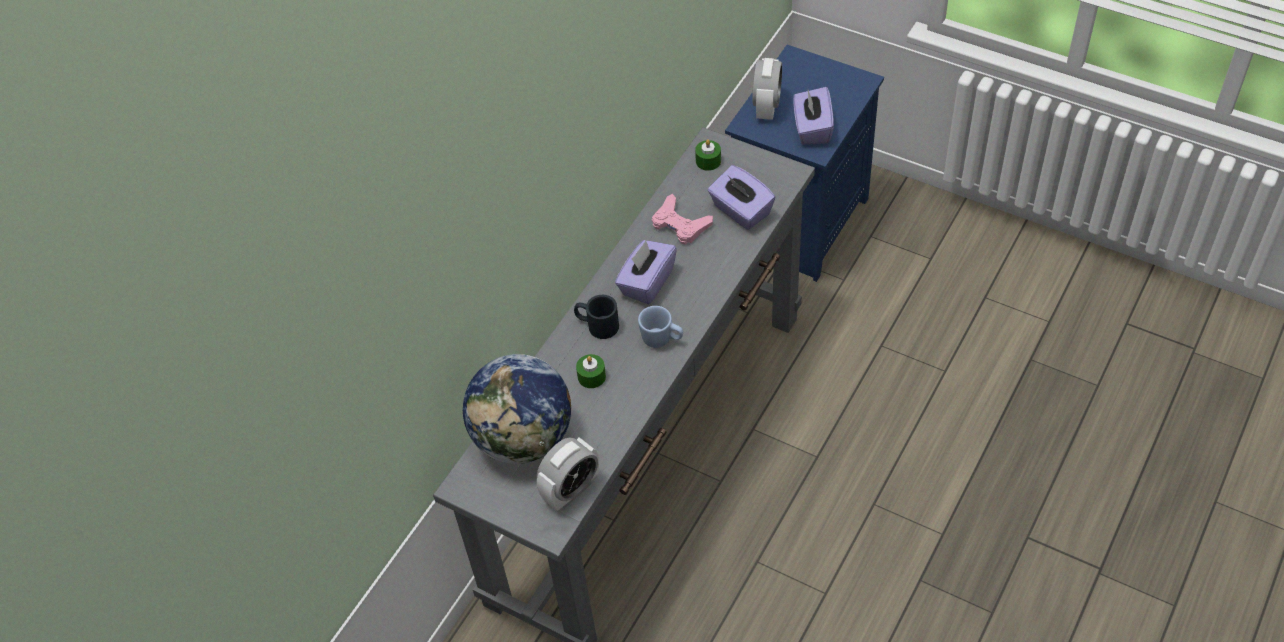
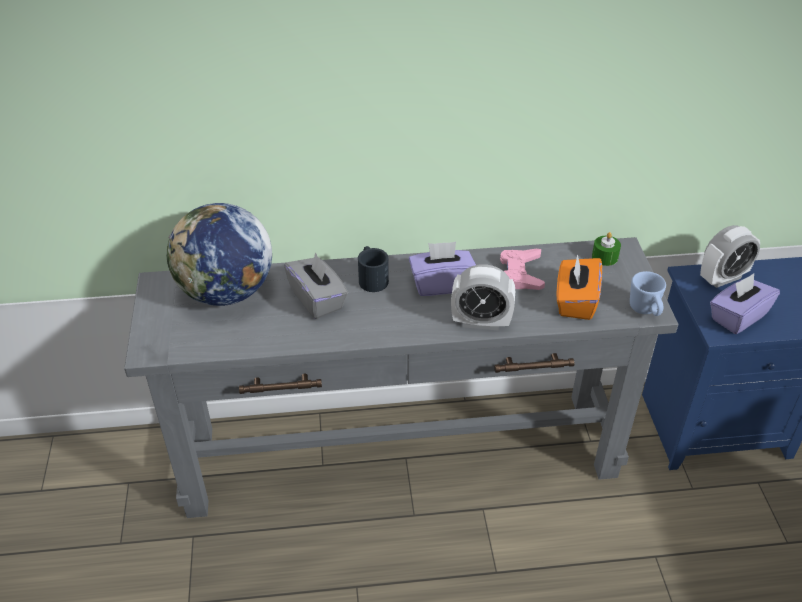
camera: 50 degrees right, 10 degrees down
(571, 490) = (194, 343): alarm clock -> alarm clock (481, 322)
(591, 376) = (318, 299): green candle -> grey tissue box
(662, 340) = (391, 321): blue mug -> blue mug (645, 310)
(741, 211) = (575, 301): purple tissue box -> orange tissue box

